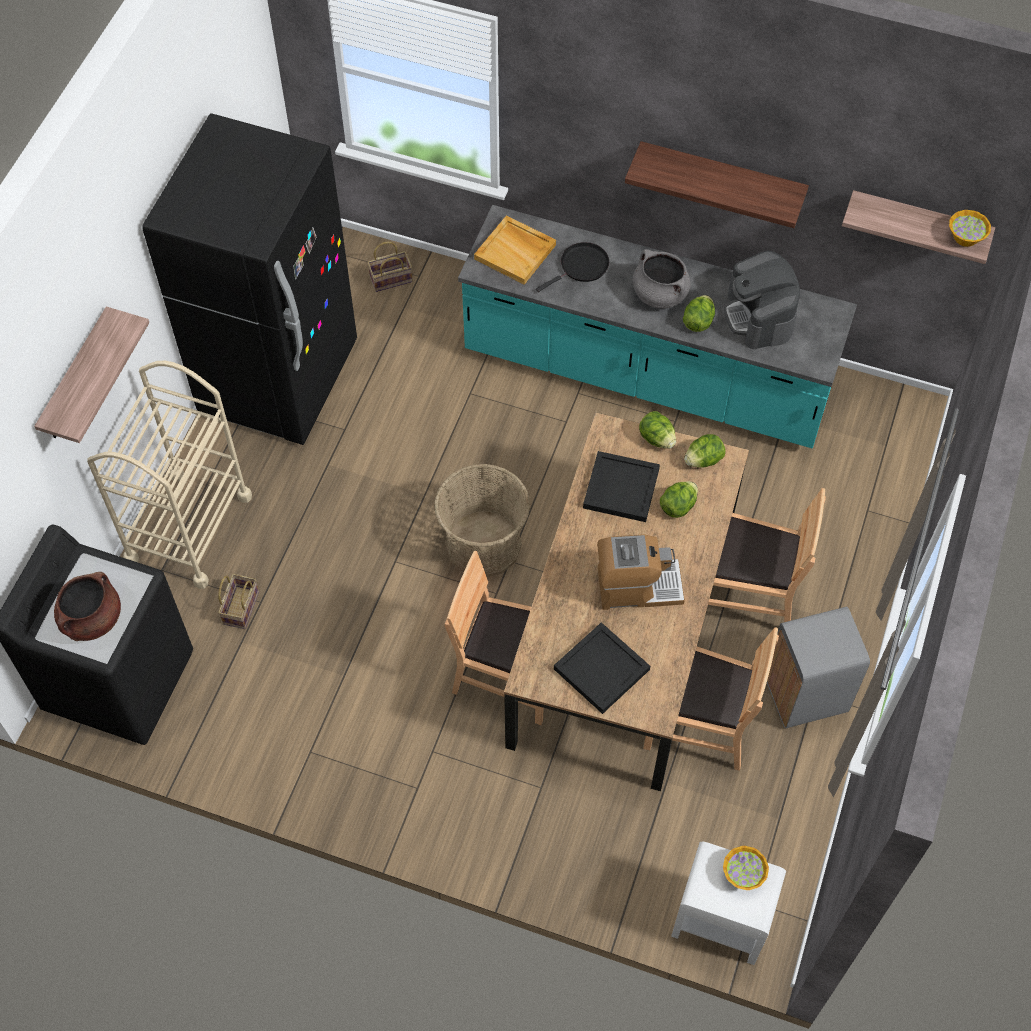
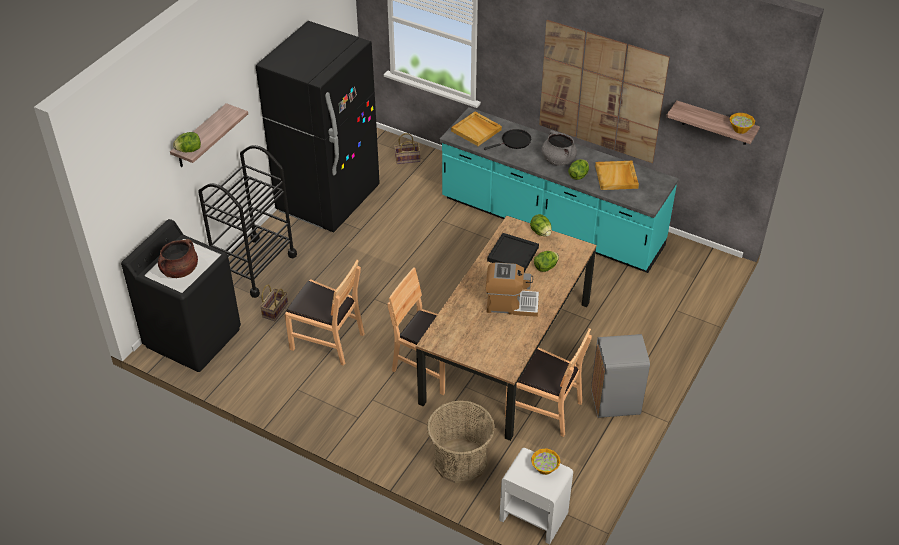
camera: 10 degrees right, 15 degrees down
(188, 528) = (255, 266): beige cart -> black cart
(483, 544) = (430, 297): basket -> basket (460, 461)
(602, 669) = (479, 342): black tray -> none
(703, 460) = (567, 246): lettuce -> lettuce (189, 150)
(721, 177) = (601, 91): shelf -> picture
(748, 593) = (590, 343): brown chair -> brown chair (327, 340)
(759, 316) = (616, 177): coffee machine -> beige tray

